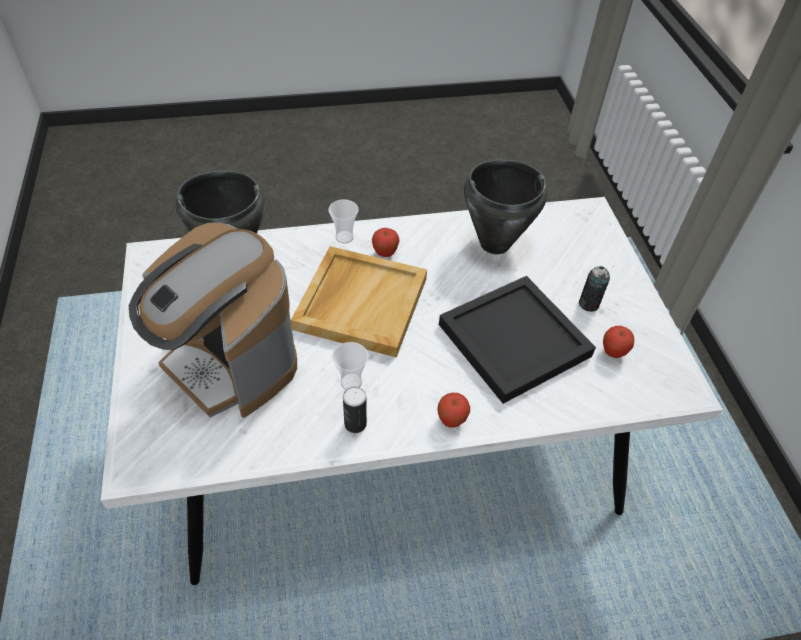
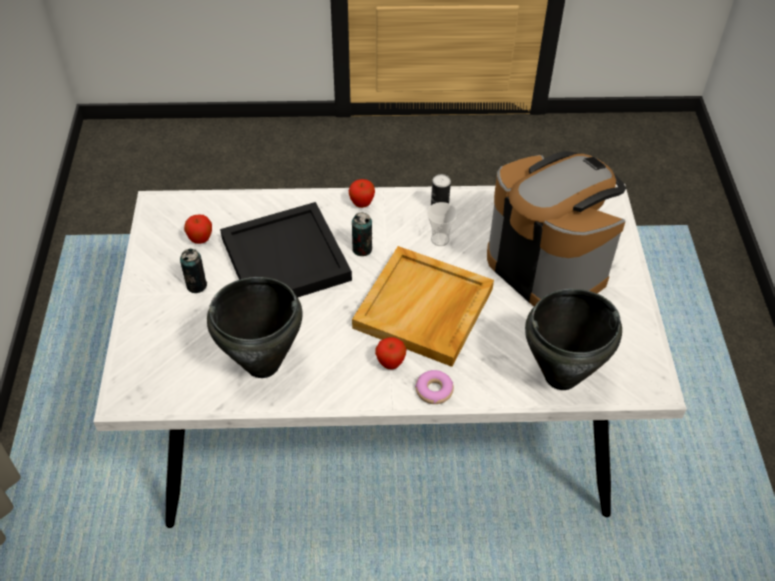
camera: 170 degrees left, 0 degrees up
(344, 237) = (434, 390): cup -> donut
(436, 361) = (362, 249): none -> can

